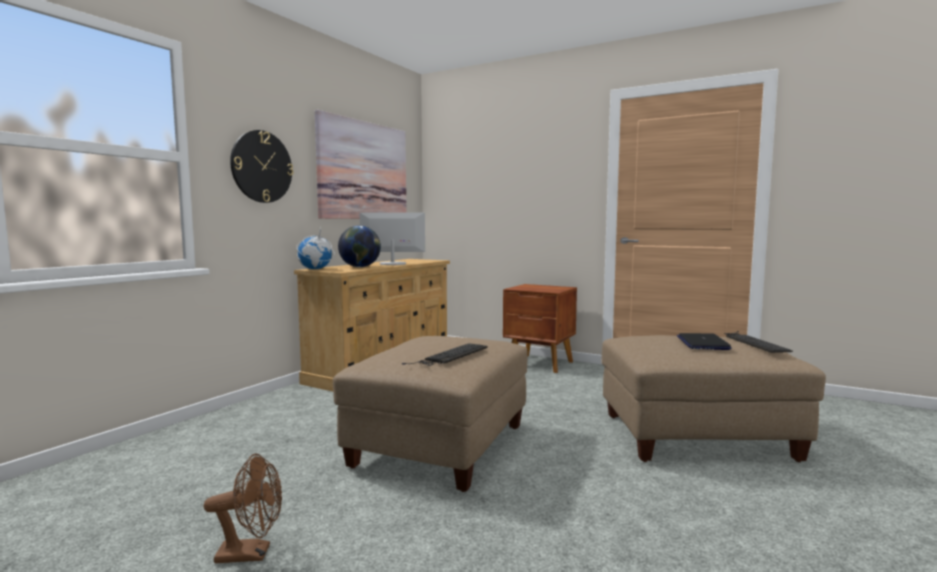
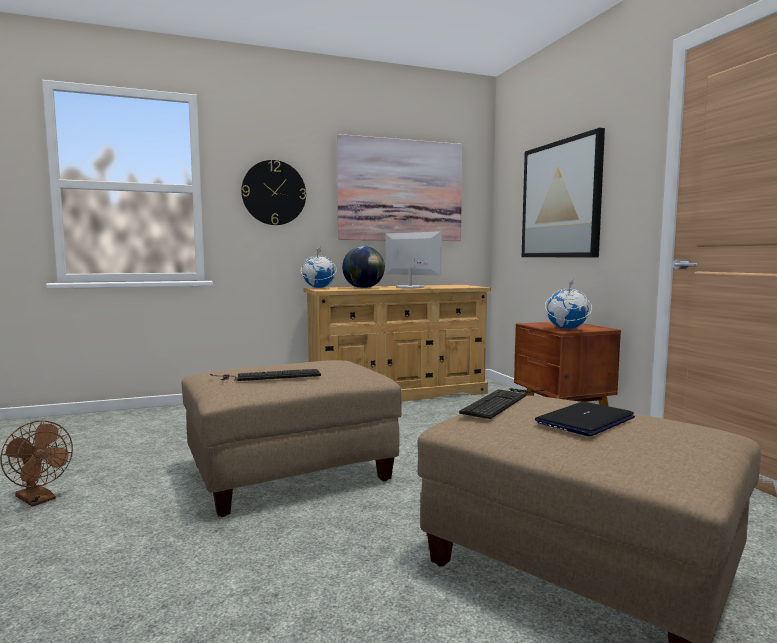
camera: 40 degrees right, 0 degrees up
(508, 189) = (561, 200): none -> picture
(550, 290) = (566, 329): none -> globe
(752, 342) = (681, 437): keyboard -> keyboard (501, 402)

